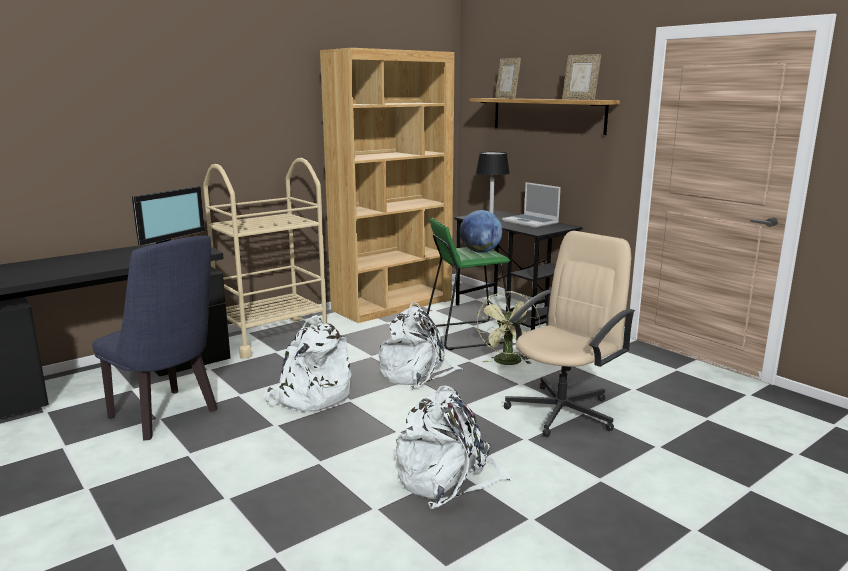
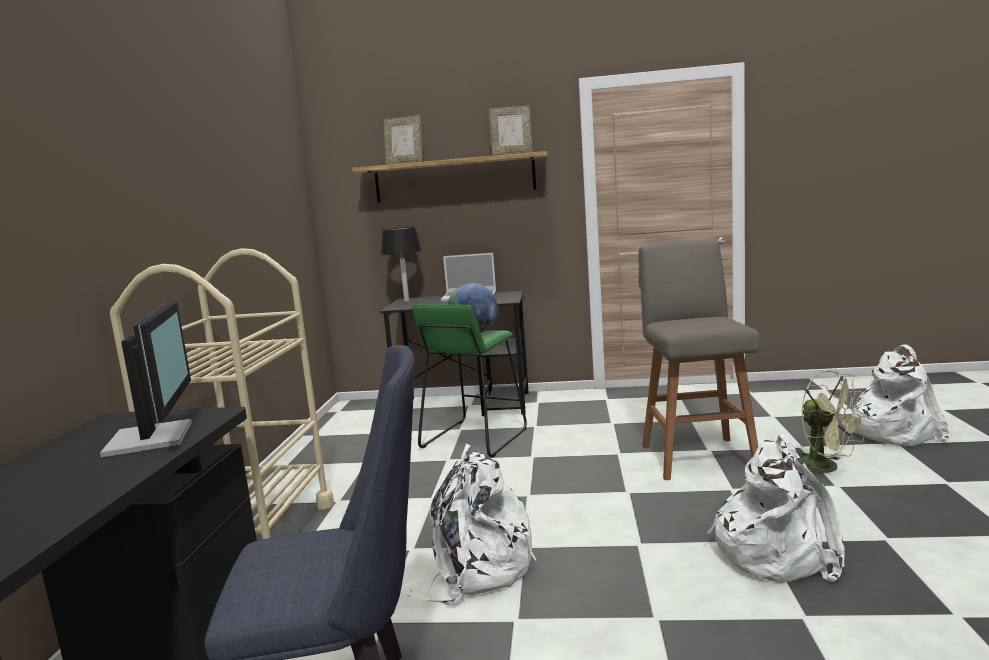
camera: 45 degrees left, 5 degrees down
(393, 305) = (327, 445): brown bookcase -> none
(417, 374) = (520, 489): white backpack -> white backpack (891, 431)
(508, 363) = (567, 443): green fan -> green fan (826, 468)
(562, 411) = (697, 456): beige office chair -> grey stool

